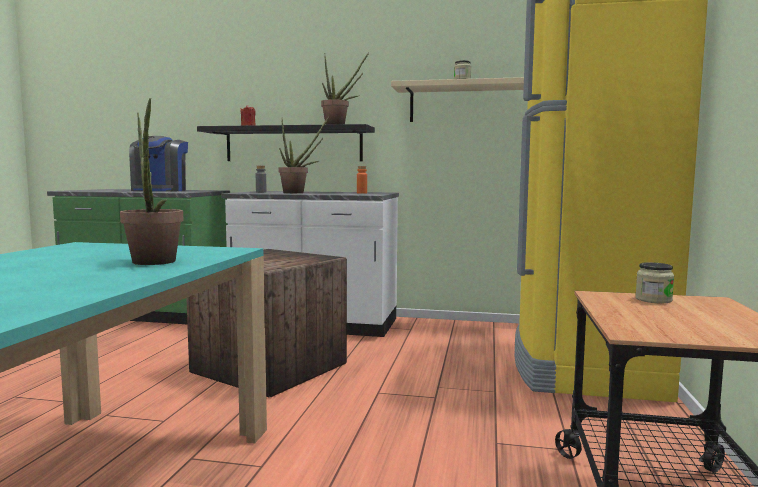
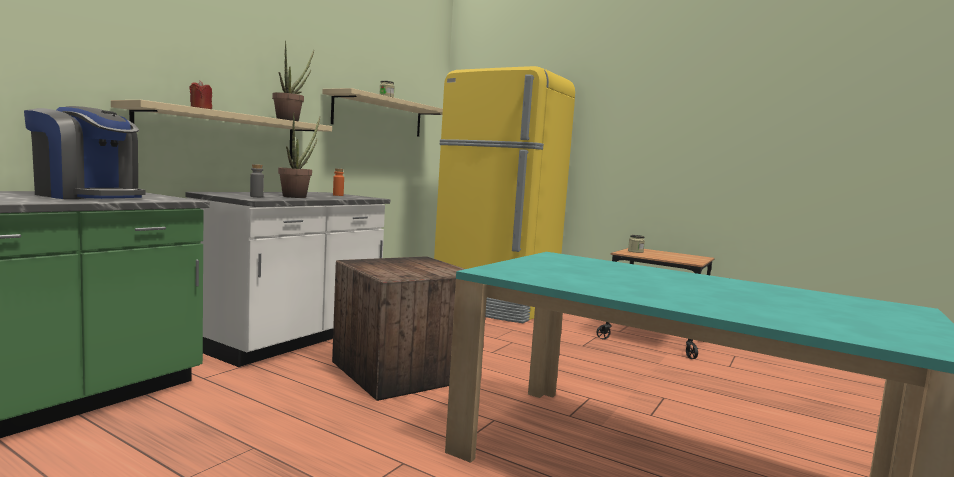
camera: 70 degrees left, 0 degrees up
(154, 263) = (619, 268): potted plant -> none
(293, 144) = (221, 134): black shelf -> beige shelf

